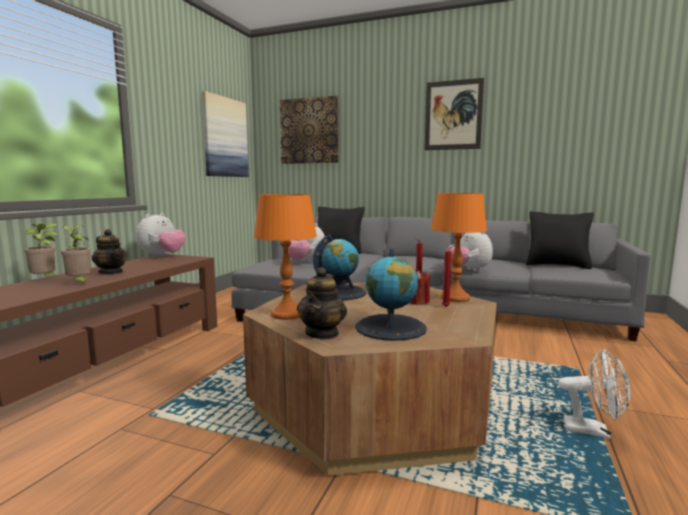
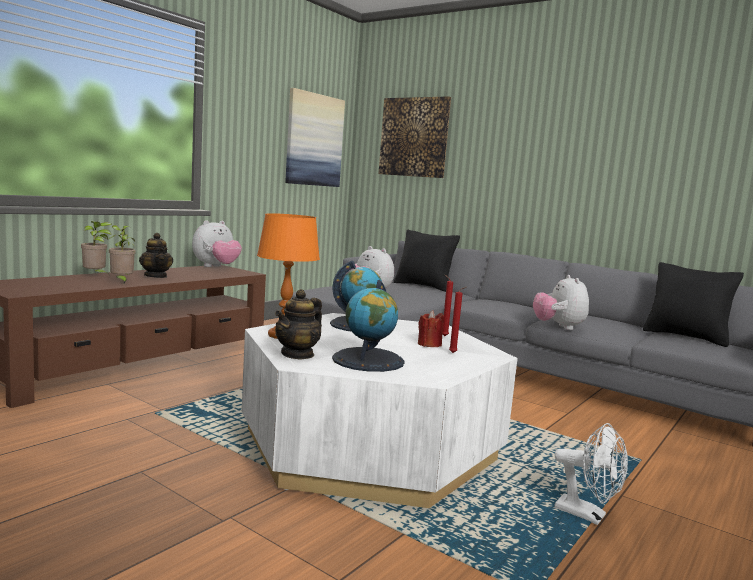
camera: 15 degrees right, 0 degrees up
(374, 403) = (370, 445): brown coffee table -> white coffee table
(453, 115) = (586, 129): picture -> none
(455, 298) = (477, 347): orange table lamp -> none

